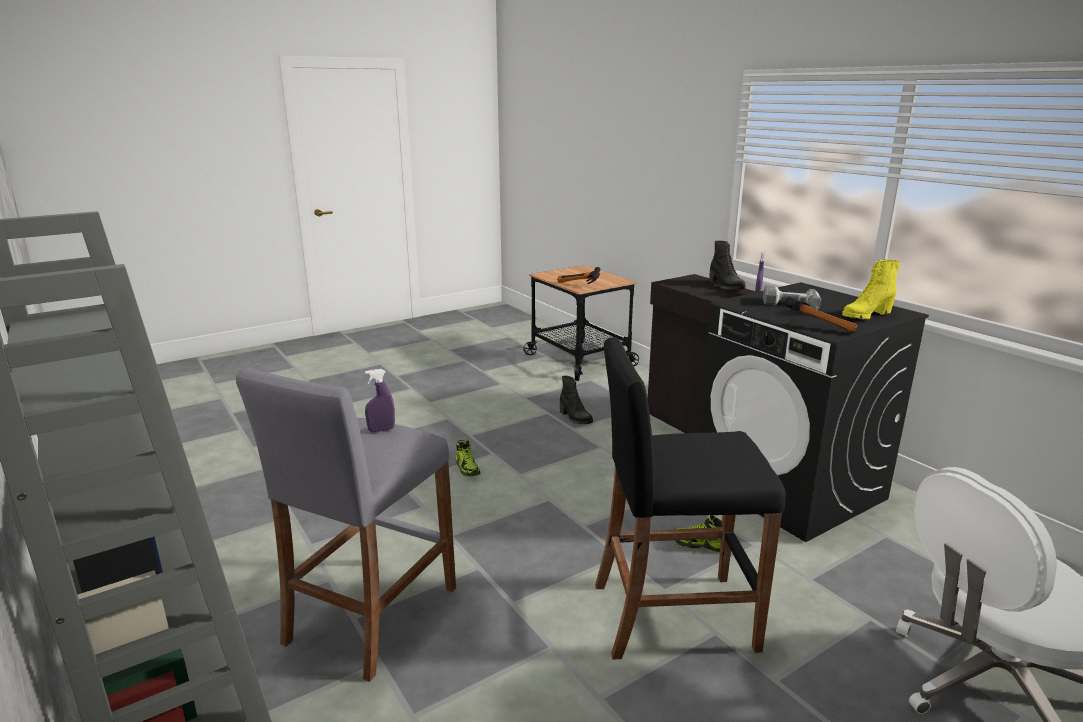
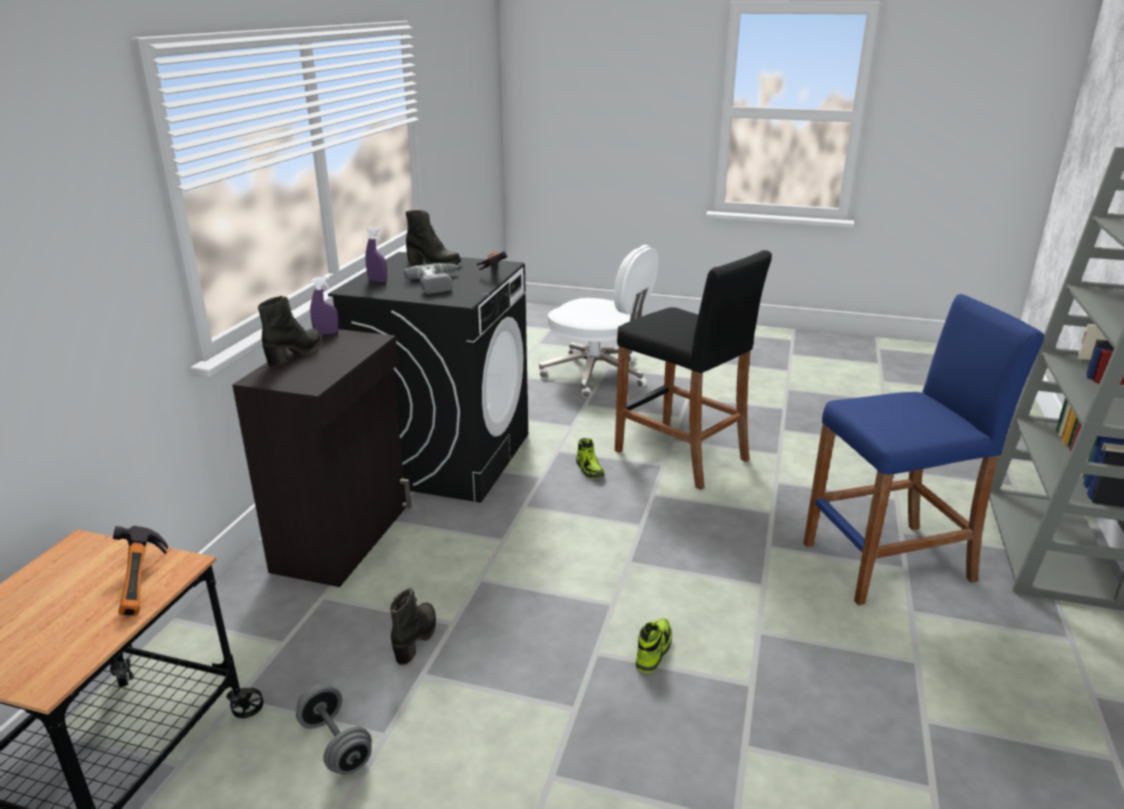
camera: 130 degrees left, 5 degrees up
(371, 615) = (889, 562): grey stool -> blue stool
(381, 430) = (881, 418): purple spray bottle -> purple spray bottle (377, 281)
(534, 389) = (336, 744): none -> grey dumbbell
(866, 315) = (433, 263): yellow boot -> black boot

